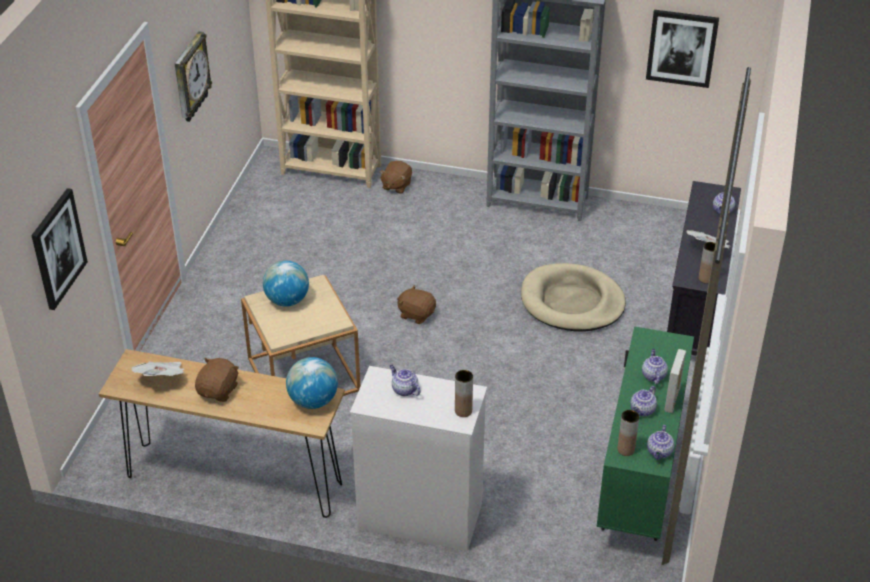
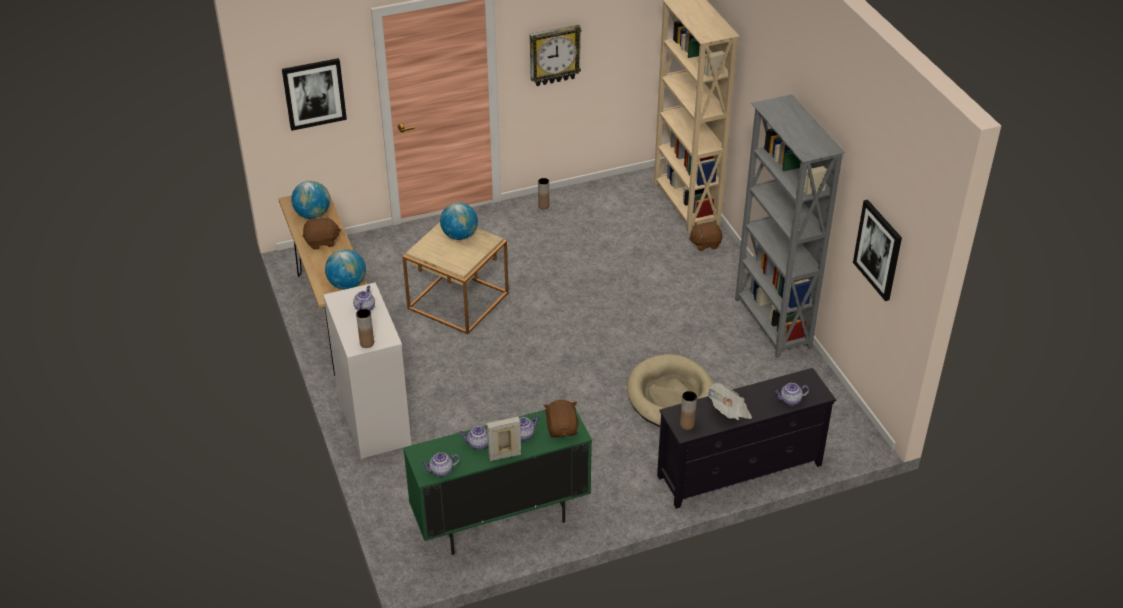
camera: 55 degrees right, 0 degrees up
(162, 378) = (312, 214): newspaper -> globe
(416, 314) = (572, 323): brown plush toy -> brown plush toy (562, 428)
(626, 449) = (428, 452): brown vase -> brown vase (543, 206)

